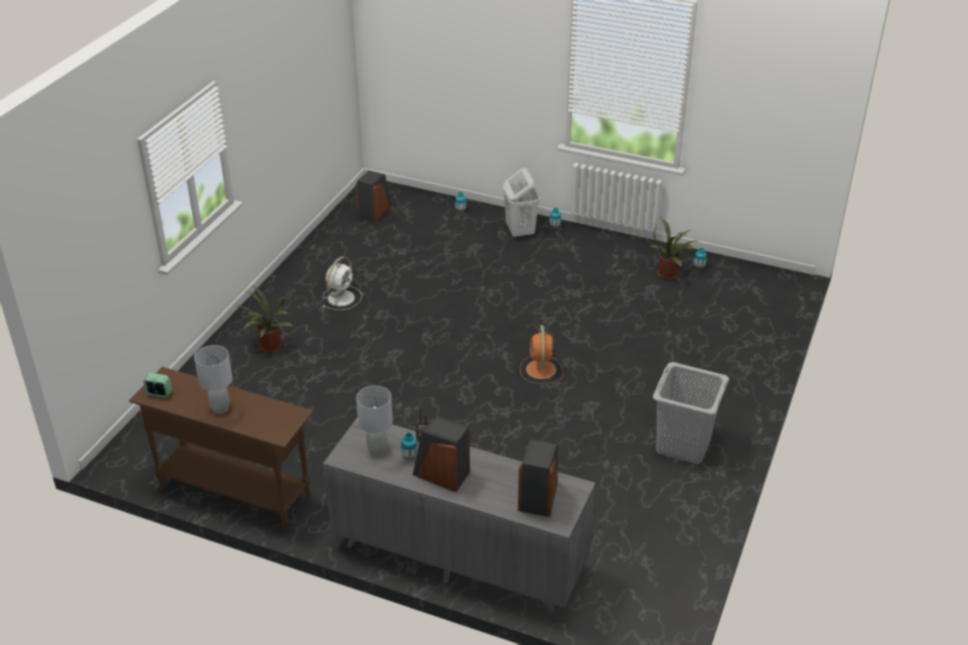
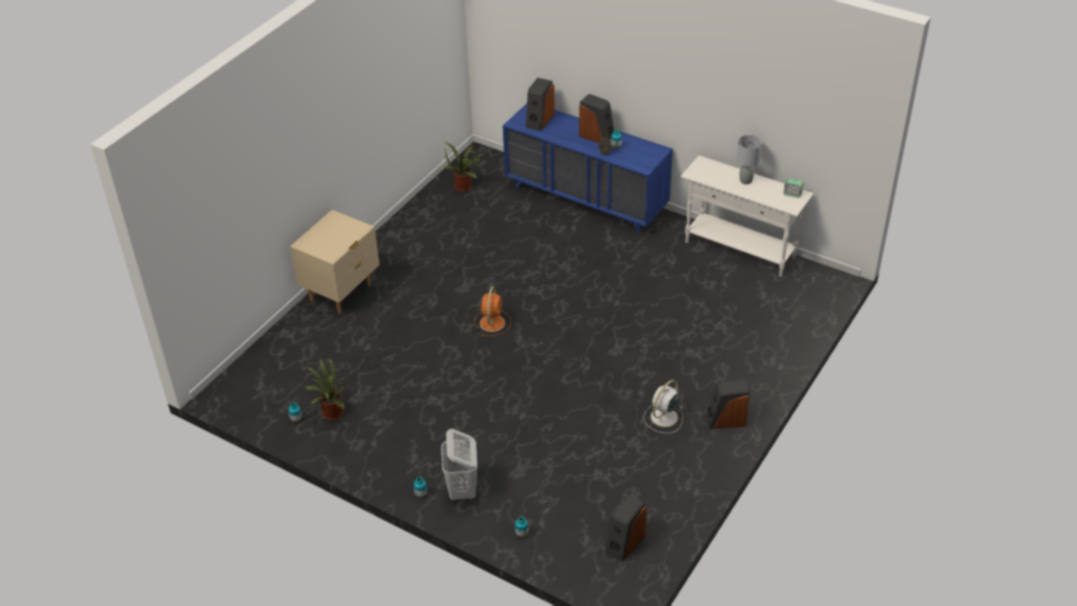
camera: 170 degrees left, 5 degrees up
(234, 492) = (740, 250): brown console table -> white console table
(269, 347) = (729, 367): potted plant -> potted plant (465, 186)
(279, 301) = (725, 420): none -> speaker
(377, 450) = (637, 152): grey table lamp -> none
(458, 556) = (586, 199): grey dresser -> blue dresser
(683, 445) = (406, 252): grey laundry basket -> none
(734, 387) = (341, 293): none -> beige nightstand

